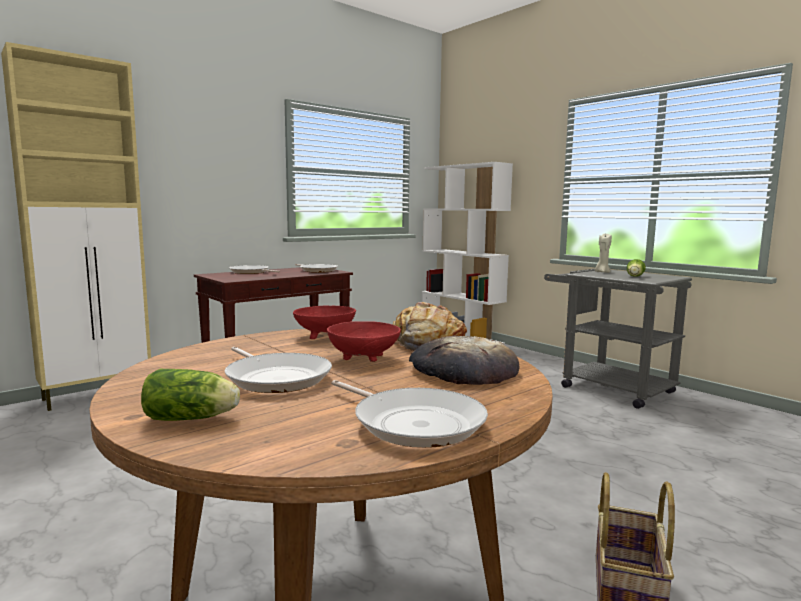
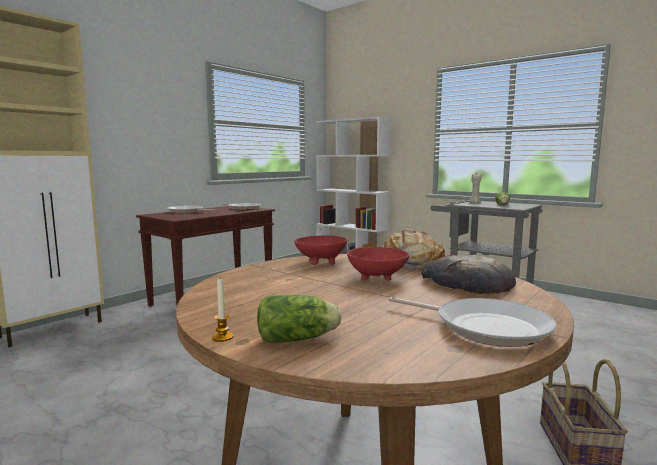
camera: 10 degrees left, 0 degrees up
(119, 410) = (222, 337): none -> candle
(276, 378) = (326, 299): frying pan -> none

